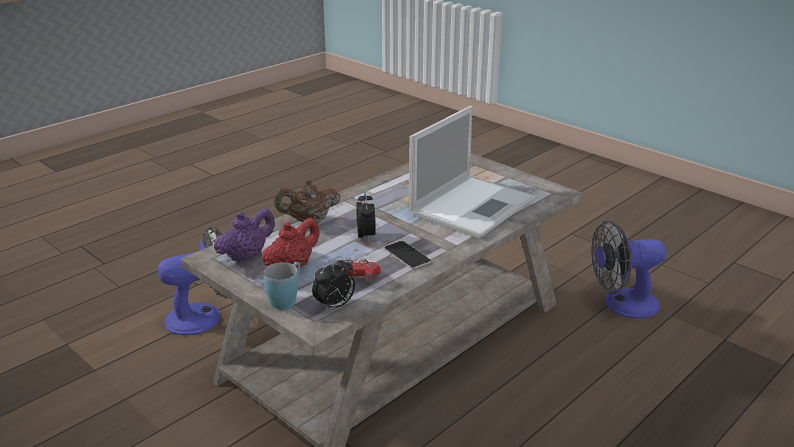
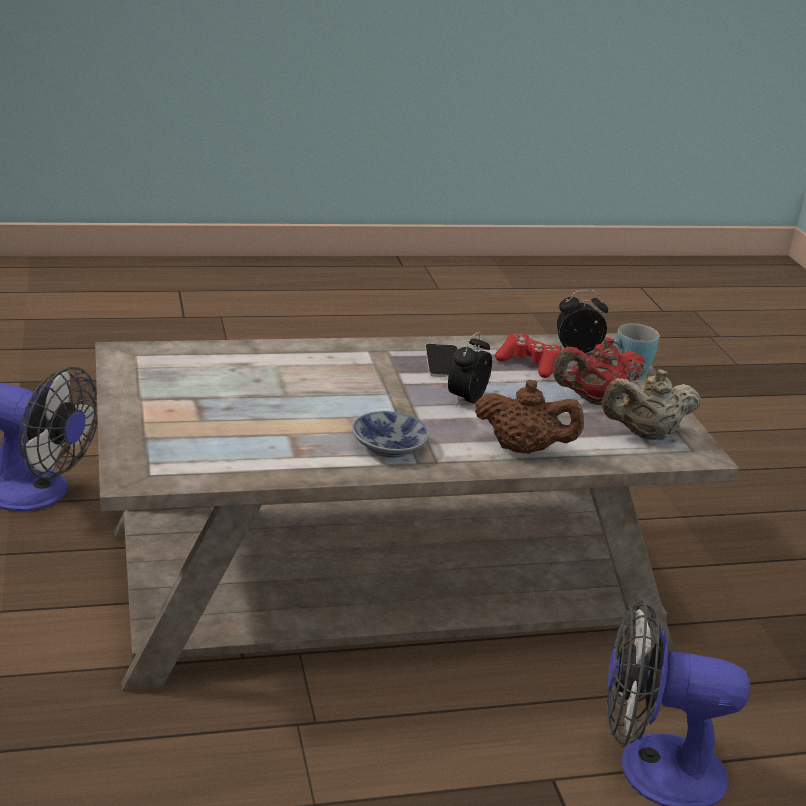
camera: 150 degrees left, 0 degrees up
(246, 256) = (645, 435): purple teapot -> beige teapot
(374, 197) = (386, 447): none -> bowl
(473, 205) = (269, 381): laptop -> none

